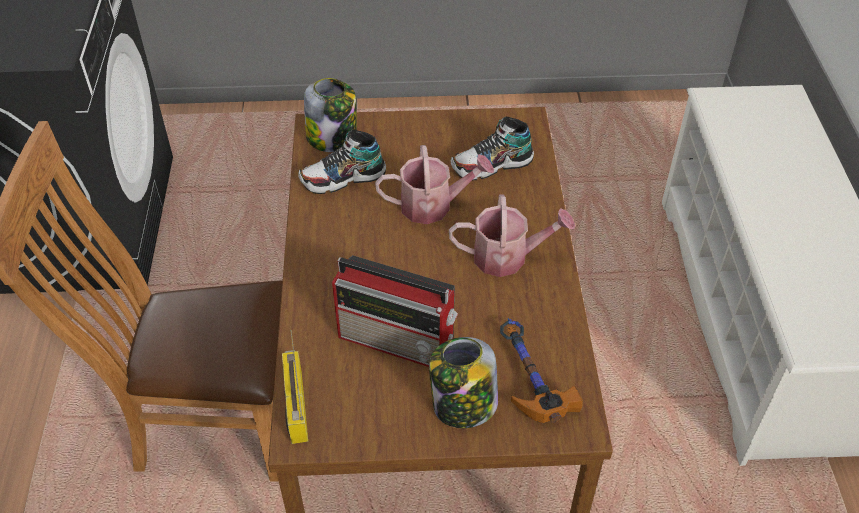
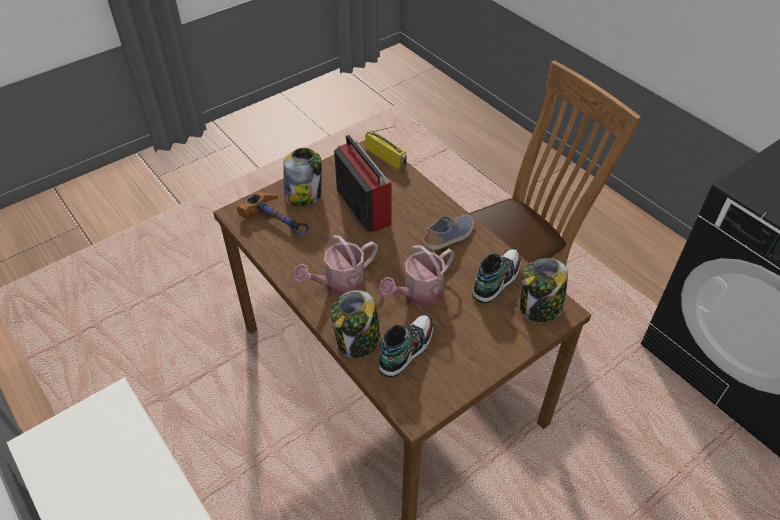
camera: 145 degrees right, 0 degrees up
(340, 243) = (449, 238): none -> shoe
(399, 341) = (363, 205): radio -> radio turned 75 degrees clockwise
(532, 193) = (358, 341): none -> jar

